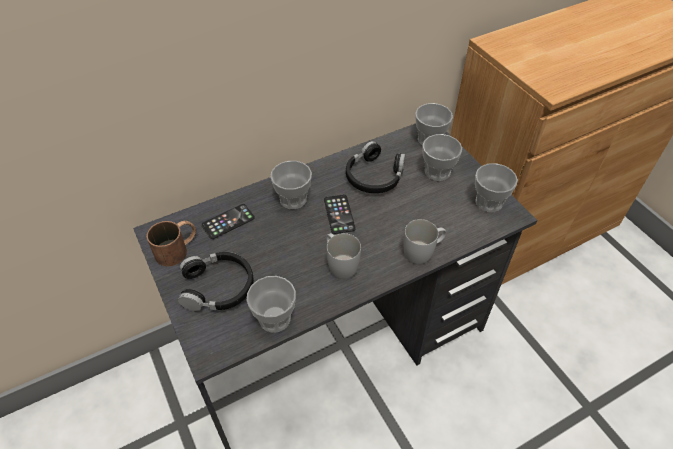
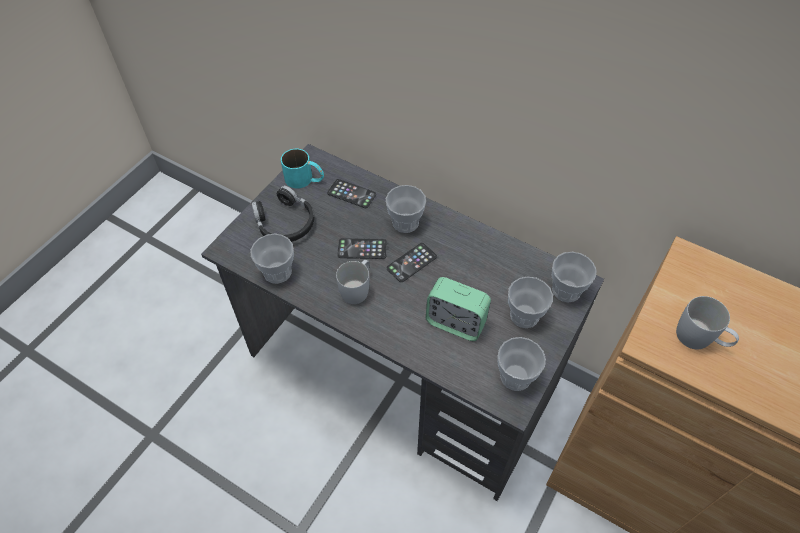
camera: 60 degrees right, 5 degrees up
(178, 249) = (305, 179): brown mug -> turquoise mug
(298, 241) = (362, 249): none -> phone
(374, 176) = (478, 267): black headphones -> none
(418, 214) = (455, 322): none -> alarm clock
(423, 251) = (411, 345): white mug -> white mug (700, 339)

